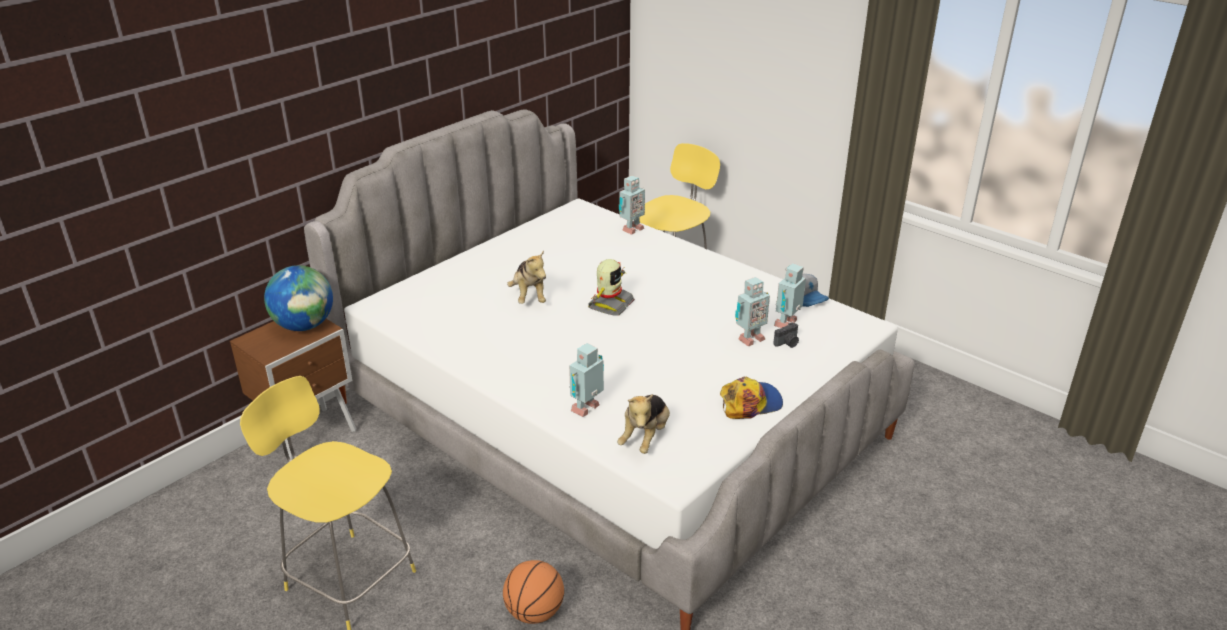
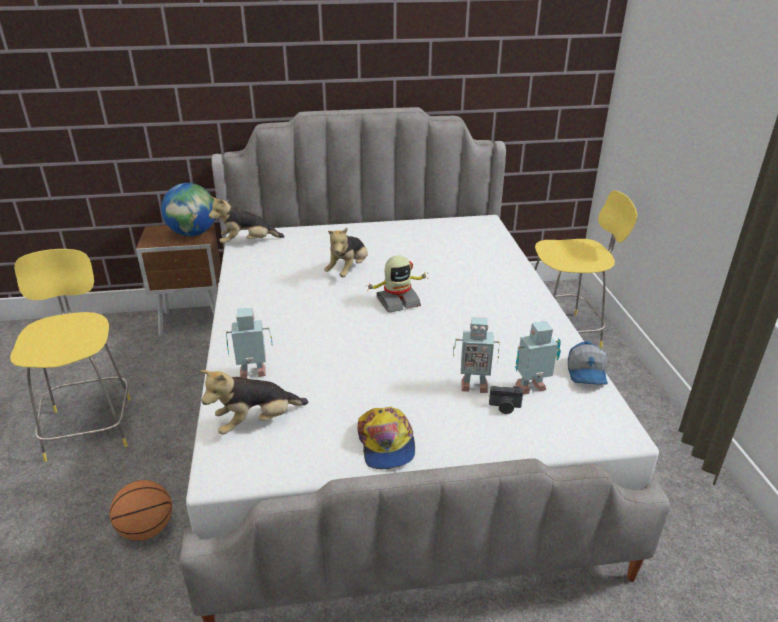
camera: 40 degrees right, 0 degrees up
(389, 310) = (247, 243): none -> plush toy
(631, 229) = (504, 251): toy robot -> none
(750, 403) = (386, 444): cap -> cap turned 60 degrees clockwise

